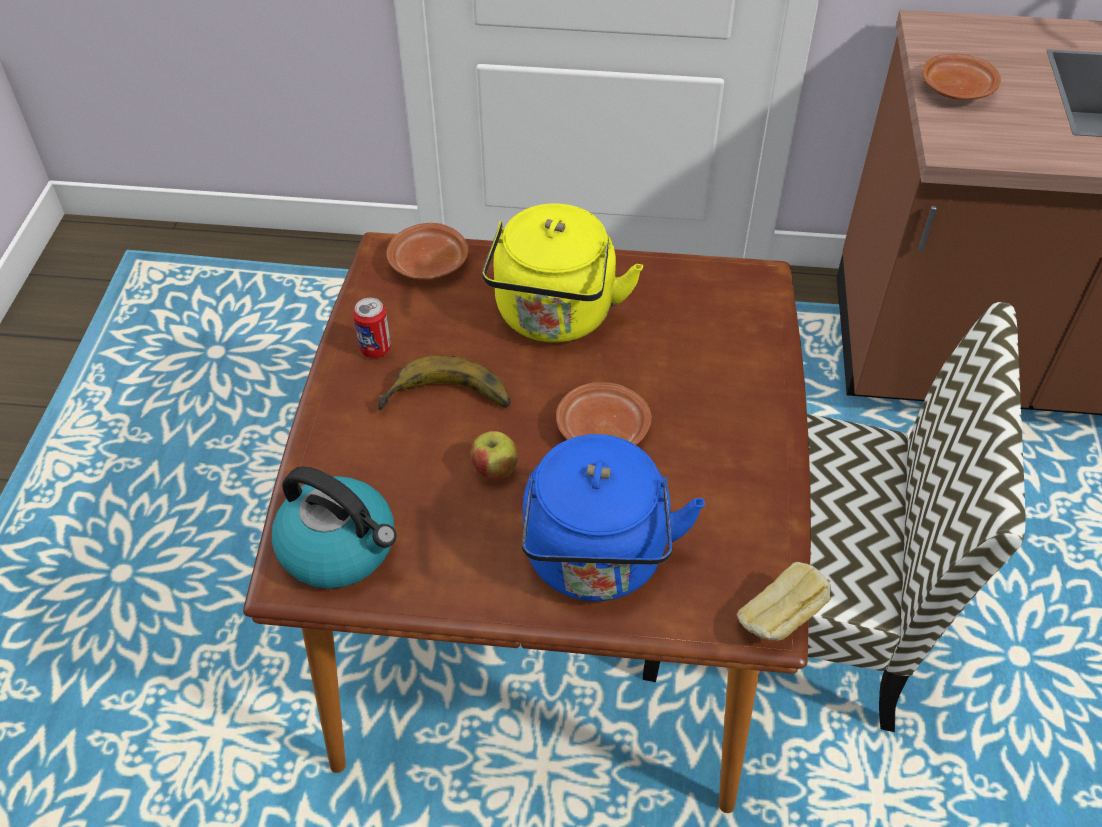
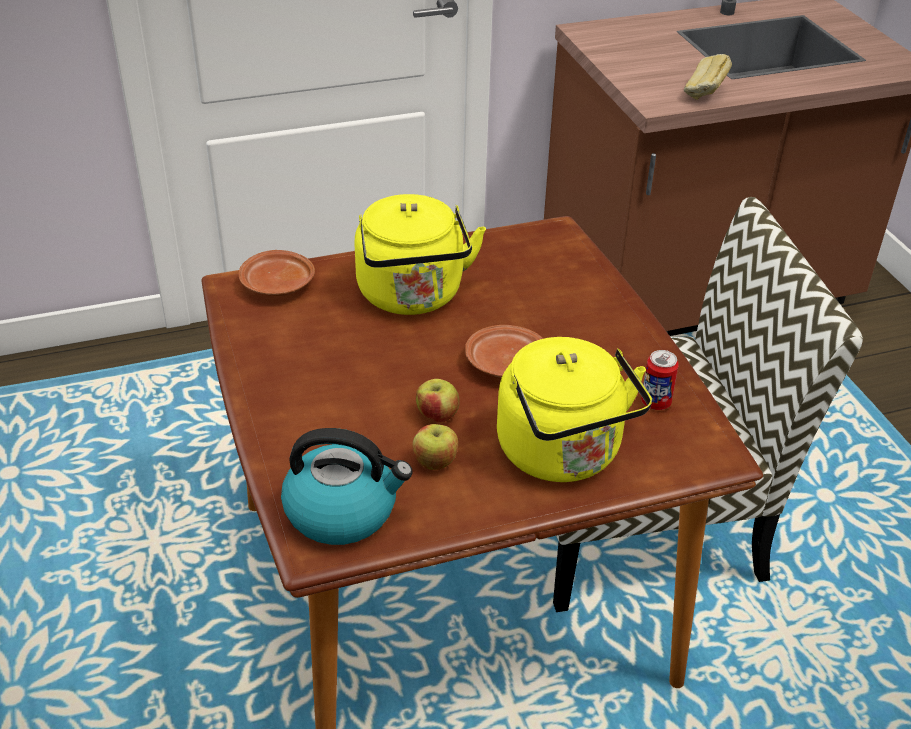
camera: 25 degrees left, 10 degrees down
(375, 349) = (273, 358): can -> can (655, 402)
(447, 403) = (364, 380): banana -> none
(460, 523) = (435, 462): none -> apple
(596, 562) = (563, 455): blue kettle -> yellow kettle
(779, 621) = (726, 451): bread -> bread (704, 94)
(957, 89) = (633, 66): brown plate -> none

